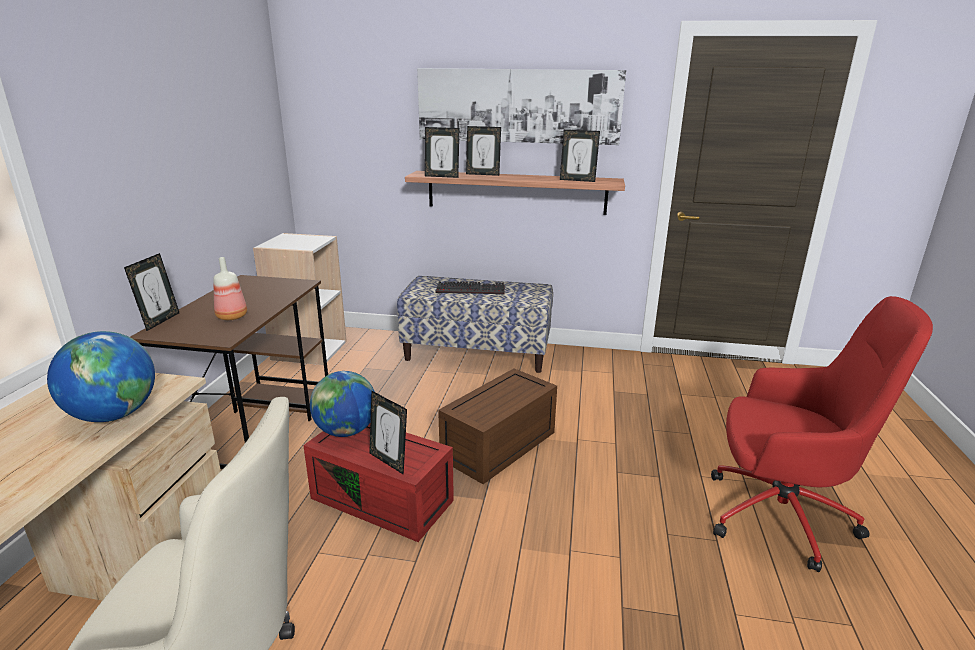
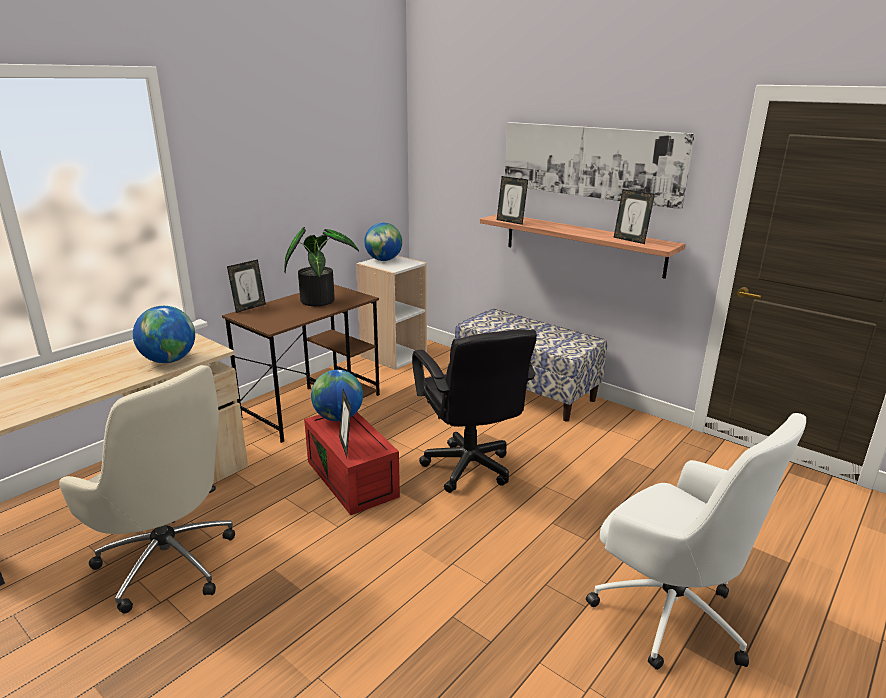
camera: 30 degrees right, 0 degrees up
(231, 316) = (291, 313): bottle -> none
(250, 295) = (320, 300): none -> potted plant
(283, 240) = (384, 260): none -> globe
(471, 289) = (525, 329): keyboard -> none
(483, 174) = (551, 223): picture frame -> none
(499, 447) = (471, 470): brown storage box -> black office chair
(779, 518) = (670, 615): red office chair -> white office chair

